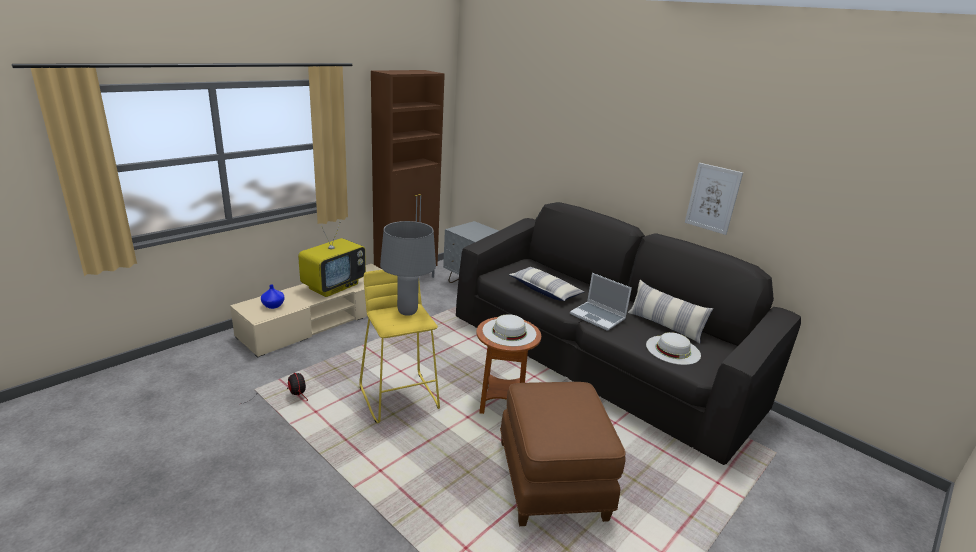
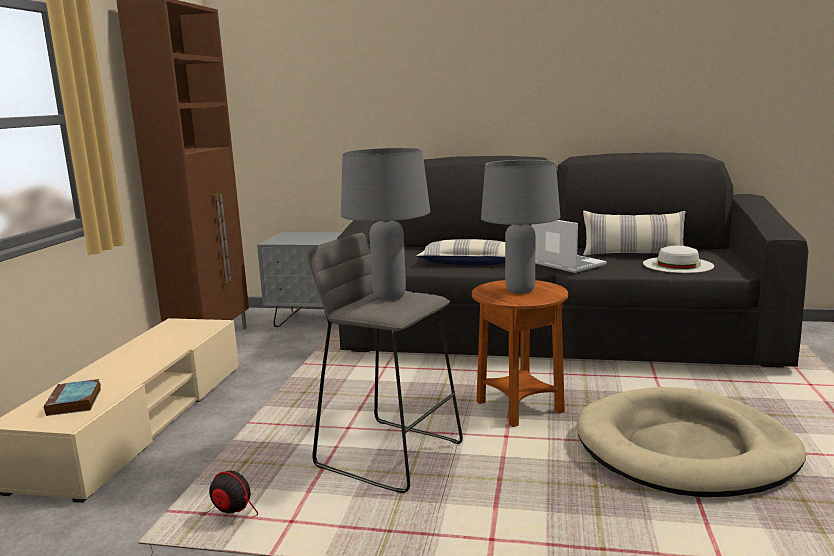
camera: 30 degrees left, 10 degrees down
(273, 306) = (74, 402): blue vase -> book
(334, 286) = (148, 353): television -> none
(400, 397) = (390, 454): yellow stool -> grey stool
(509, 332) = (519, 291): white hat -> grey table lamp
(553, 479) = (685, 449): brown ottoman -> beige dog bed
(598, 317) = (566, 264): laptop -> laptop turned 135 degrees counterclockwise
(713, 198) = (628, 95): picture -> none

